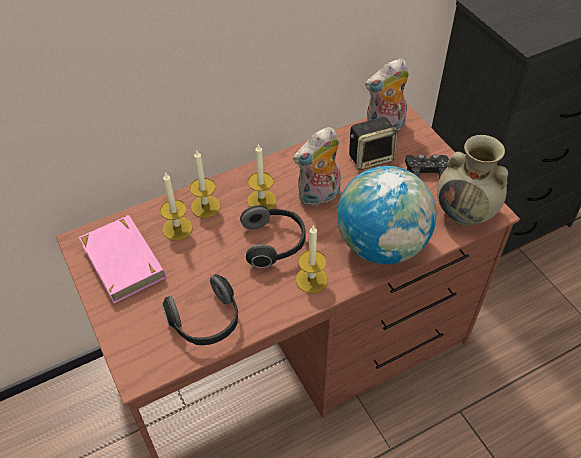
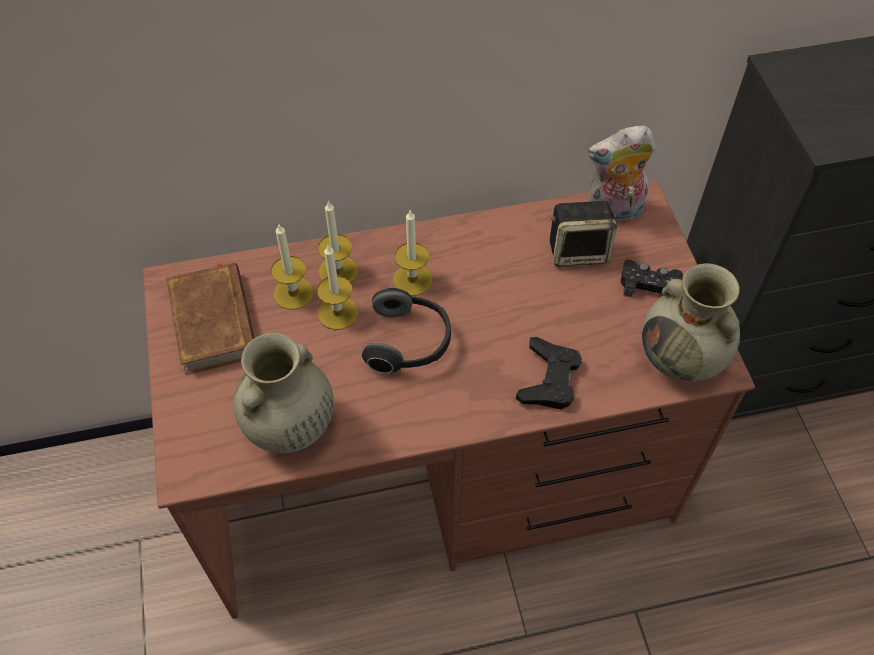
camera: 15 degrees right, 5 degrees up
(124, 261) = (214, 321): pink book -> brown book
(206, 322) = (289, 427): headphones -> beige vase
(311, 279) = (440, 404): candle -> candle (338, 313)
(319, 197) = (489, 292): plush toy -> none
(381, 245) = (549, 379): globe -> black game controller

